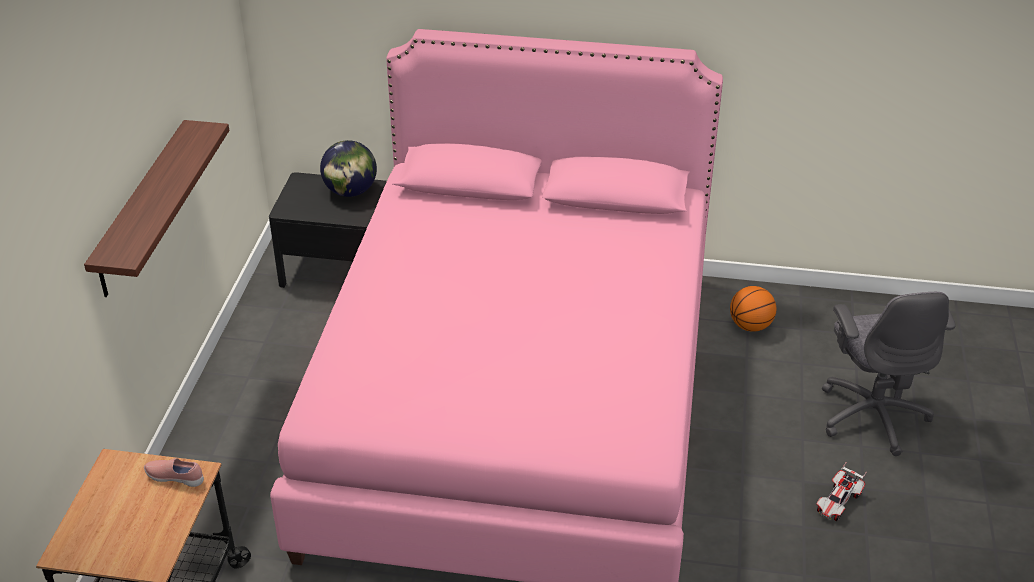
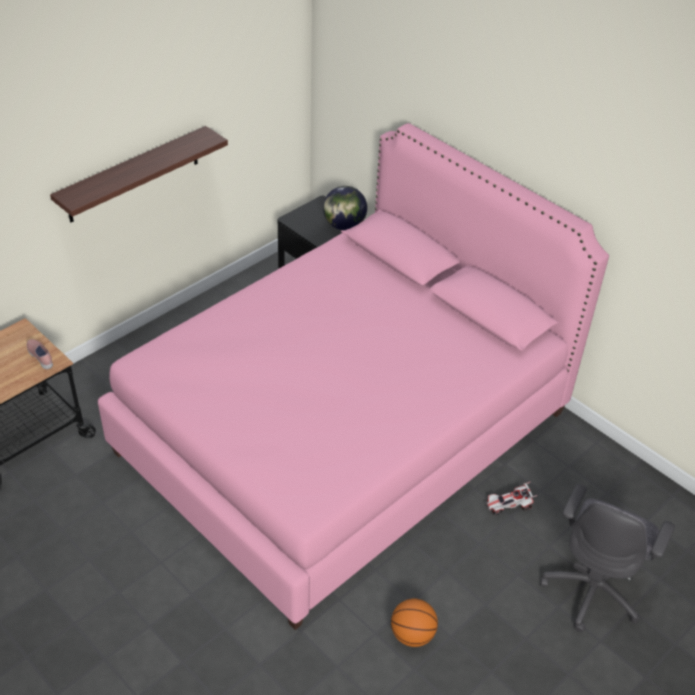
camera: 35 degrees right, 5 degrees up
(750, 326) = (568, 469): basketball -> basketball (412, 634)
(838, 503) = (495, 636): toy car -> toy car (508, 505)

